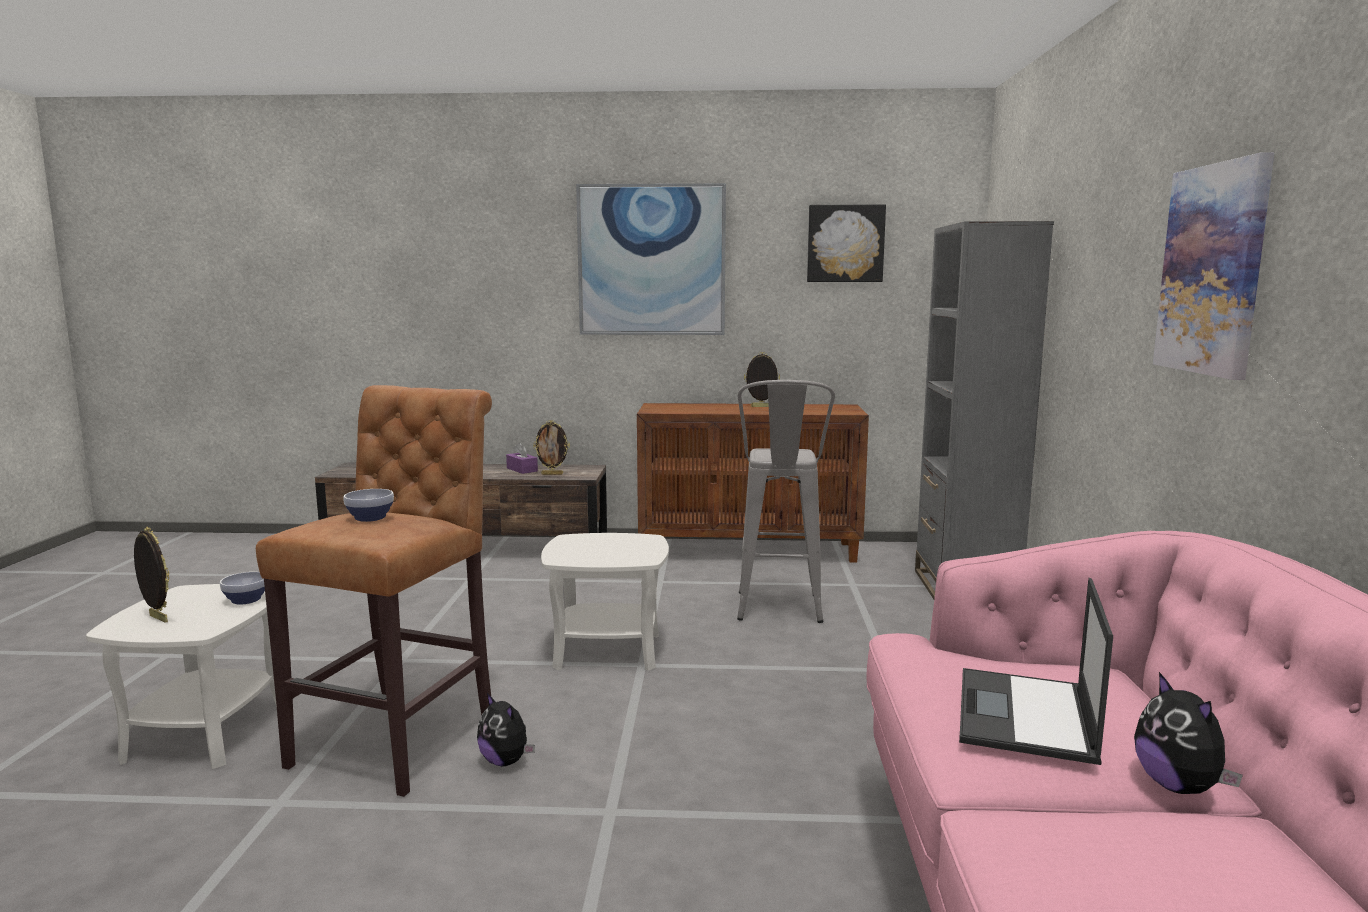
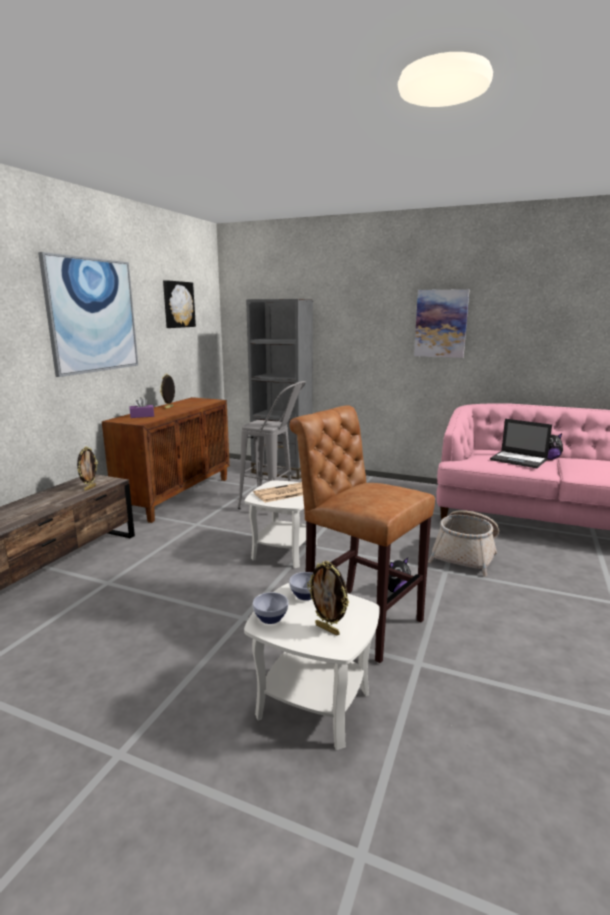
camera: 70 degrees left, 5 degrees up
(156, 619) = (328, 629): picture frame -> picture frame turned 105 degrees counterclockwise
(370, 517) = (373, 491): bowl -> bowl (269, 618)
(522, 469) = (56, 495): purple tissue box -> purple tissue box (142, 416)
(602, 548) = (283, 493): none -> newspaper
(712, 836) = (465, 554): none -> basket

